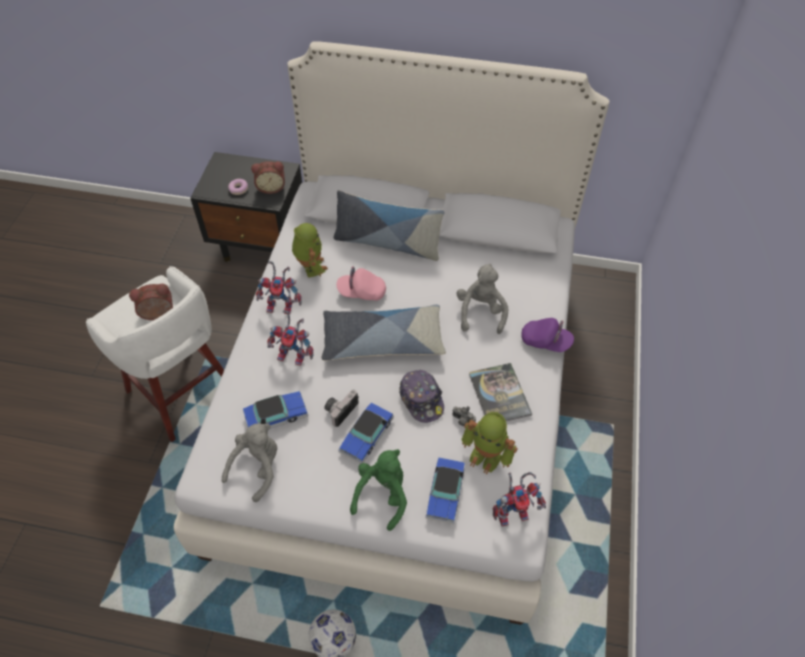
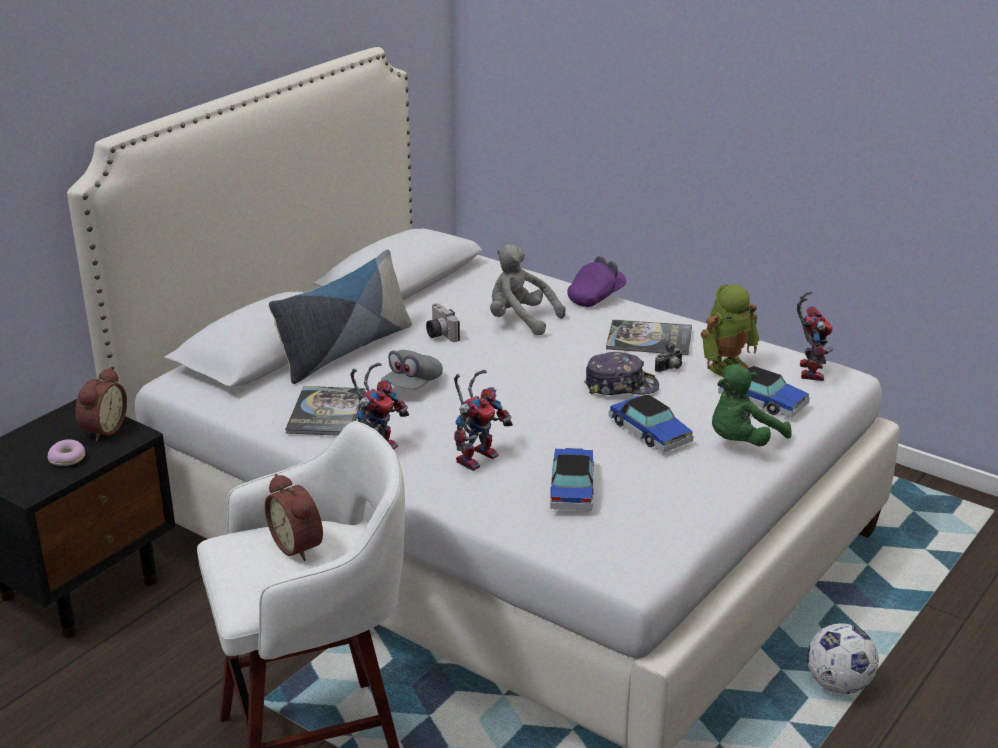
camera: 65 degrees left, 25 degrees down
(158, 315) = (299, 545): alarm clock -> alarm clock turned 45 degrees counterclockwise
(257, 467) = (644, 523): grey plush toy -> none
(310, 267) = (326, 412): toy robot -> book
(340, 409) = (597, 439): camera -> camera (439, 334)
(361, 292) = (412, 385): pink cap -> grey cap
(382, 340) = (507, 389): pillow -> none
(383, 495) = (742, 442): green plush toy -> green plush toy turned 90 degrees counterclockwise

